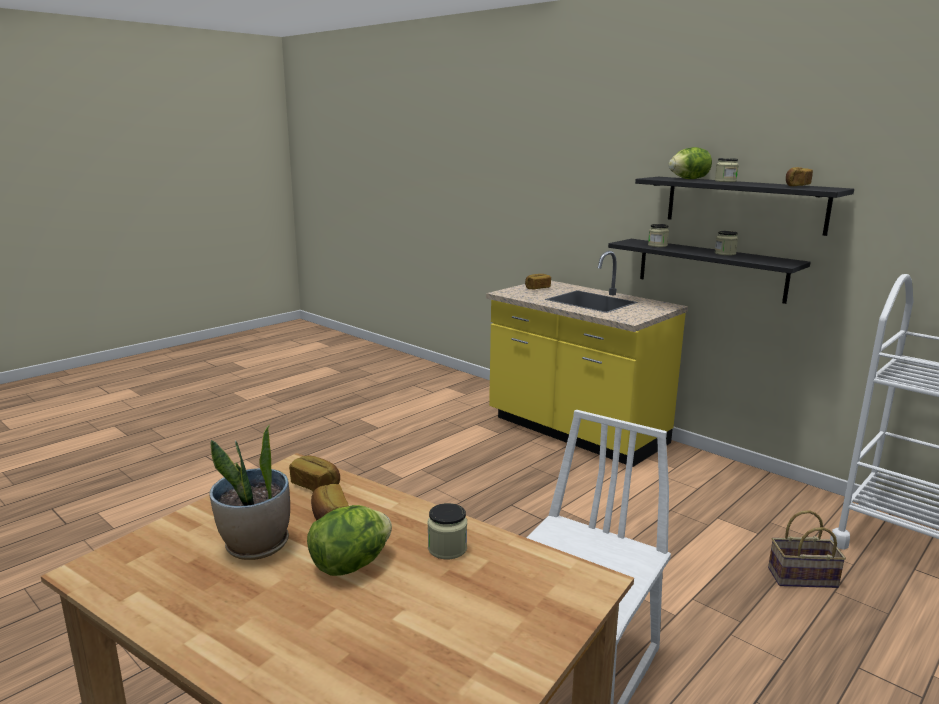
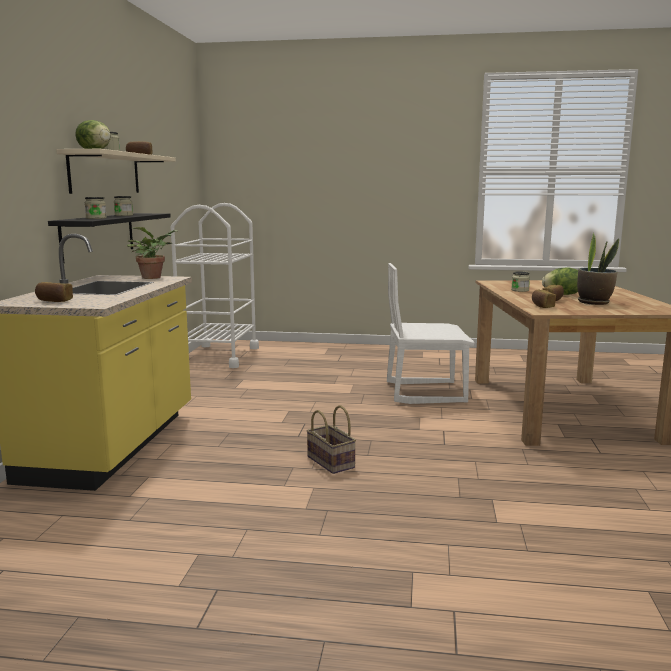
camera: 125 degrees left, 5 degrees down
(641, 315) = (154, 277): none -> potted plant
(744, 204) = (105, 173): black shelf -> beige shelf
(801, 578) = (281, 370): basket -> basket (332, 462)

